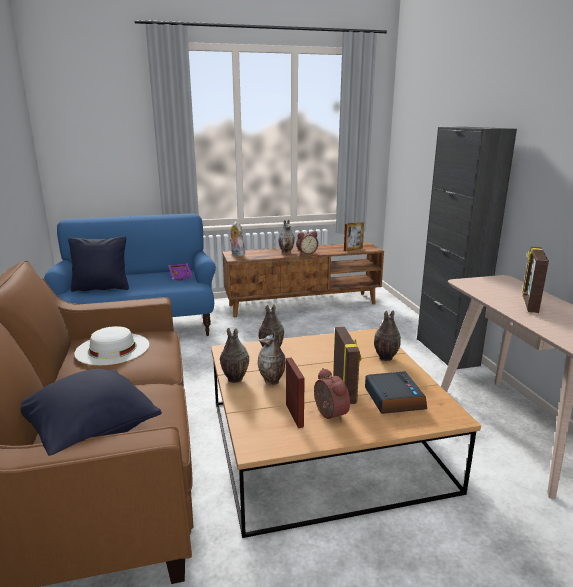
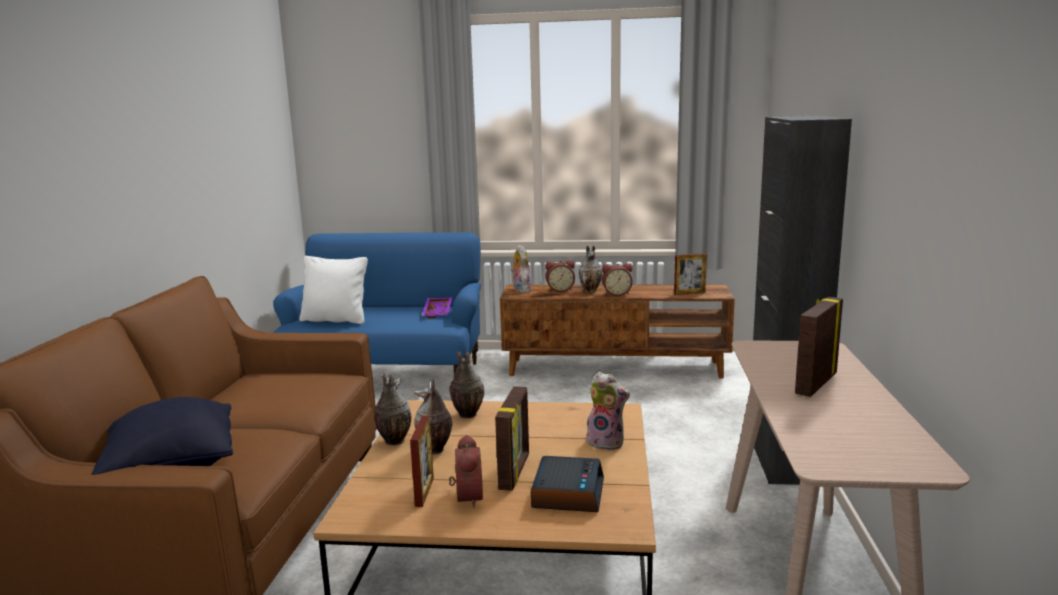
camera: 20 degrees right, 5 degrees down
(101, 288) = (335, 320): black pillow -> white pillow
(112, 348) = (272, 386): white hat -> none
(265, 252) = (560, 290): none -> alarm clock
(385, 358) = (607, 442): vase -> plush toy

